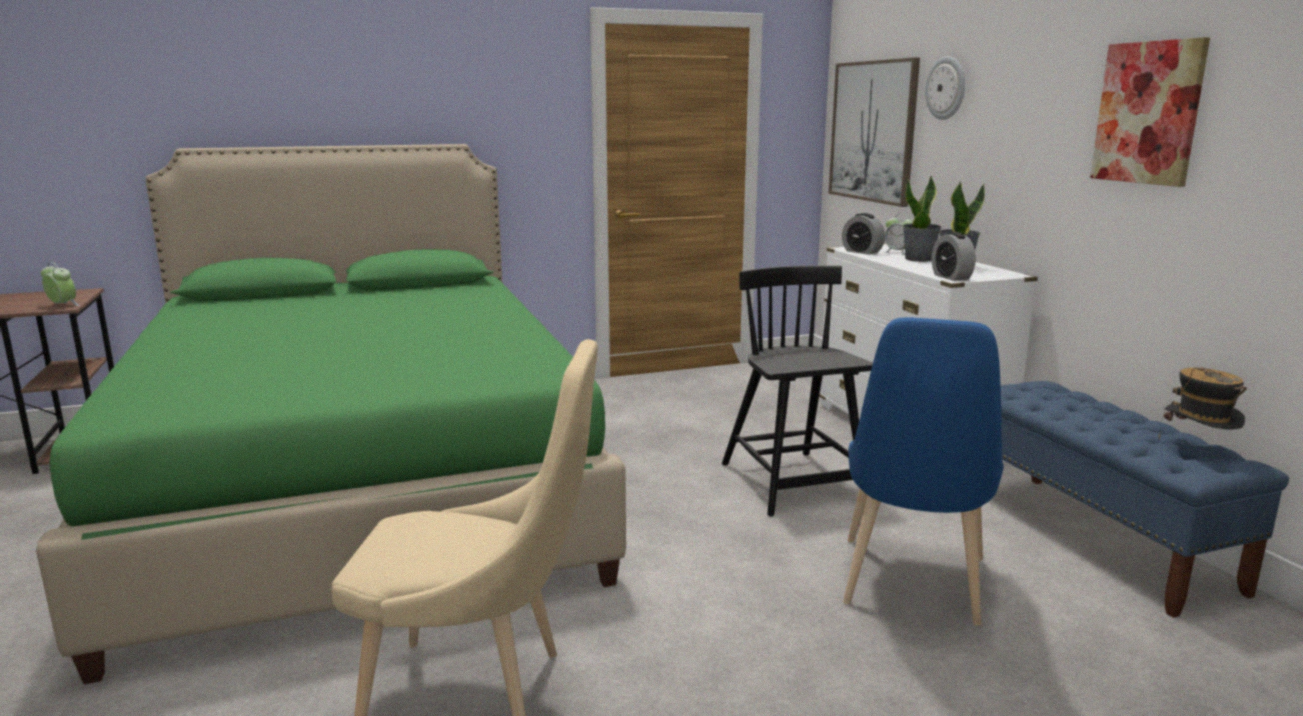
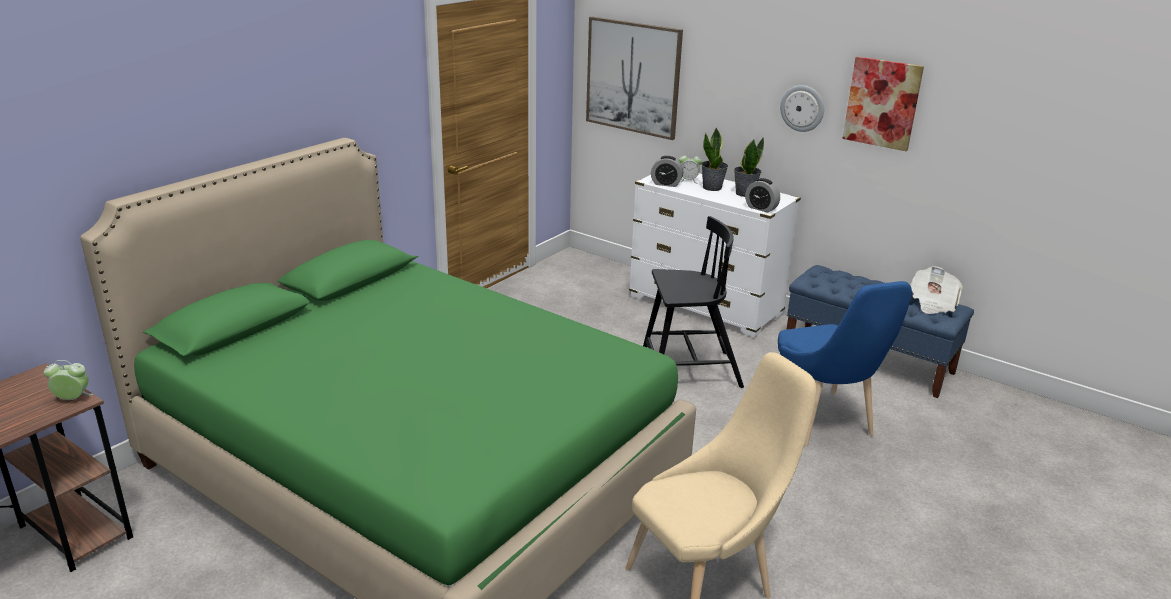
camera: 35 degrees left, 10 degrees up
(792, 484) = (688, 371): black chair -> black chair turned 135 degrees clockwise
(946, 88) = (711, 57): wall clock -> wall clock (802, 108)
(1197, 449) = (932, 303): hat -> newspaper

